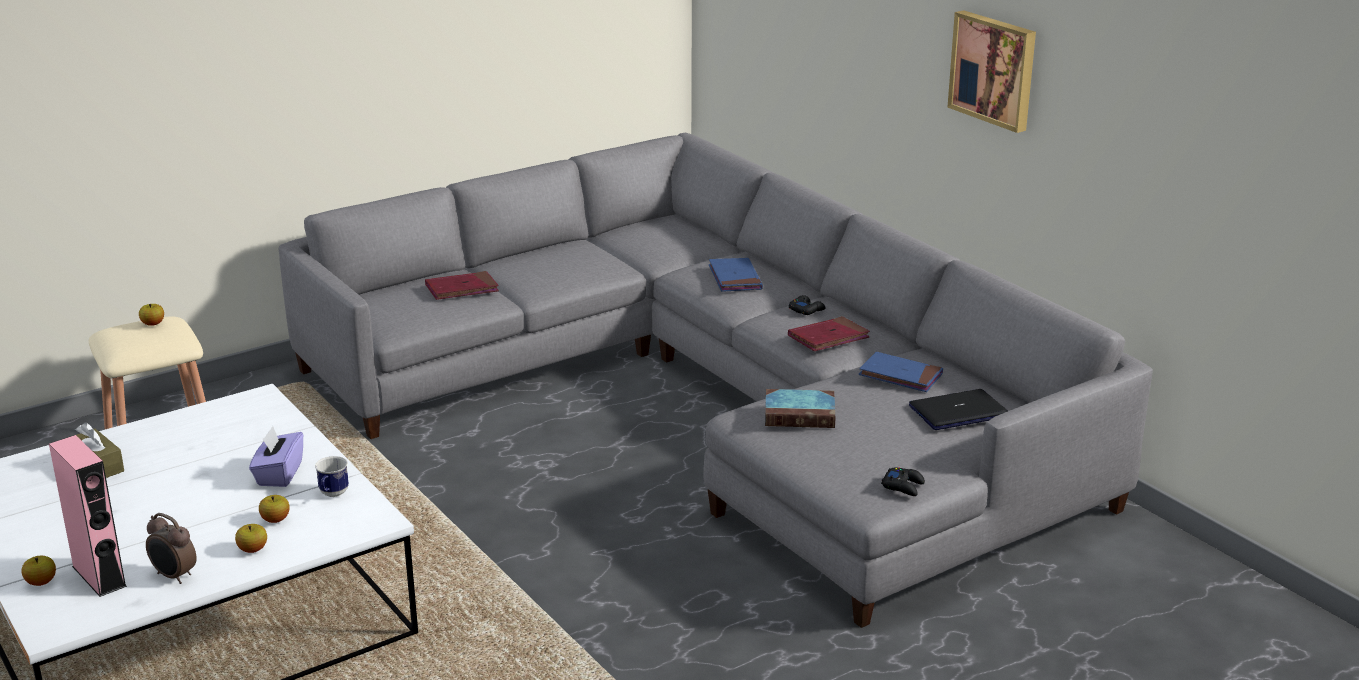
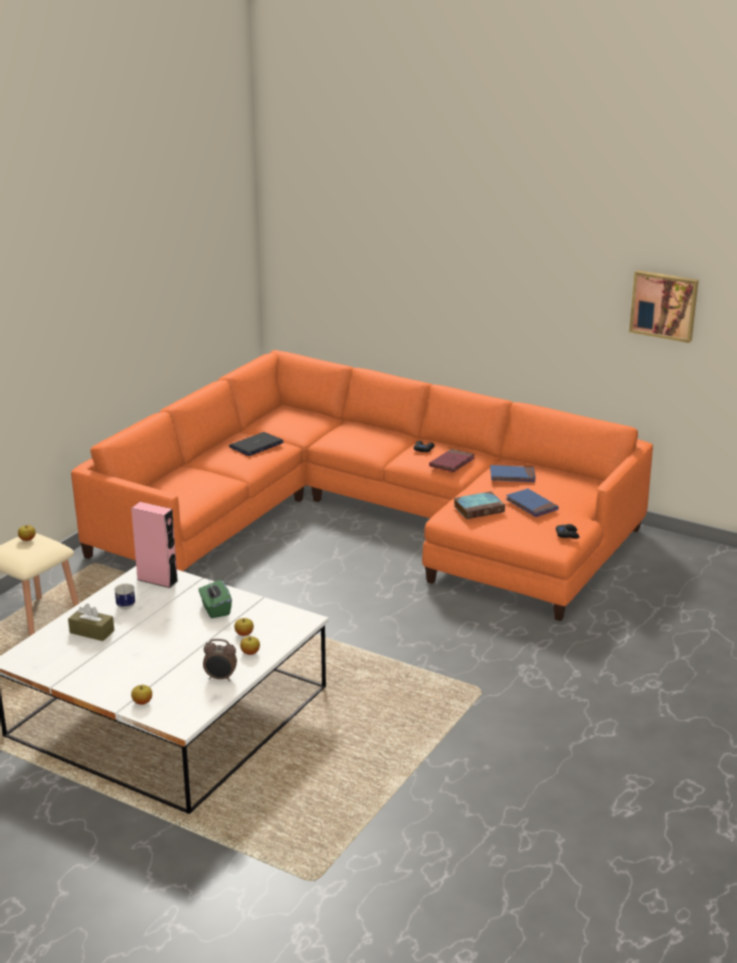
camera: 25 degrees left, 0 degrees up
(99, 576) = (174, 690): pink speaker -> pink speaker (157, 580)
(279, 474) = (215, 609): purple tissue box -> green tissue box
(332, 494) = (261, 612): mug -> mug (126, 608)
(462, 289) = (202, 477): red book -> none
(714, 401) = (369, 519): grey sofa -> orange sofa
(735, 278) = (363, 438): blue book -> blue book (531, 505)
(958, 411) = (560, 489): laptop -> laptop (256, 445)
(994, 69) = (523, 285): picture -> picture (664, 305)

